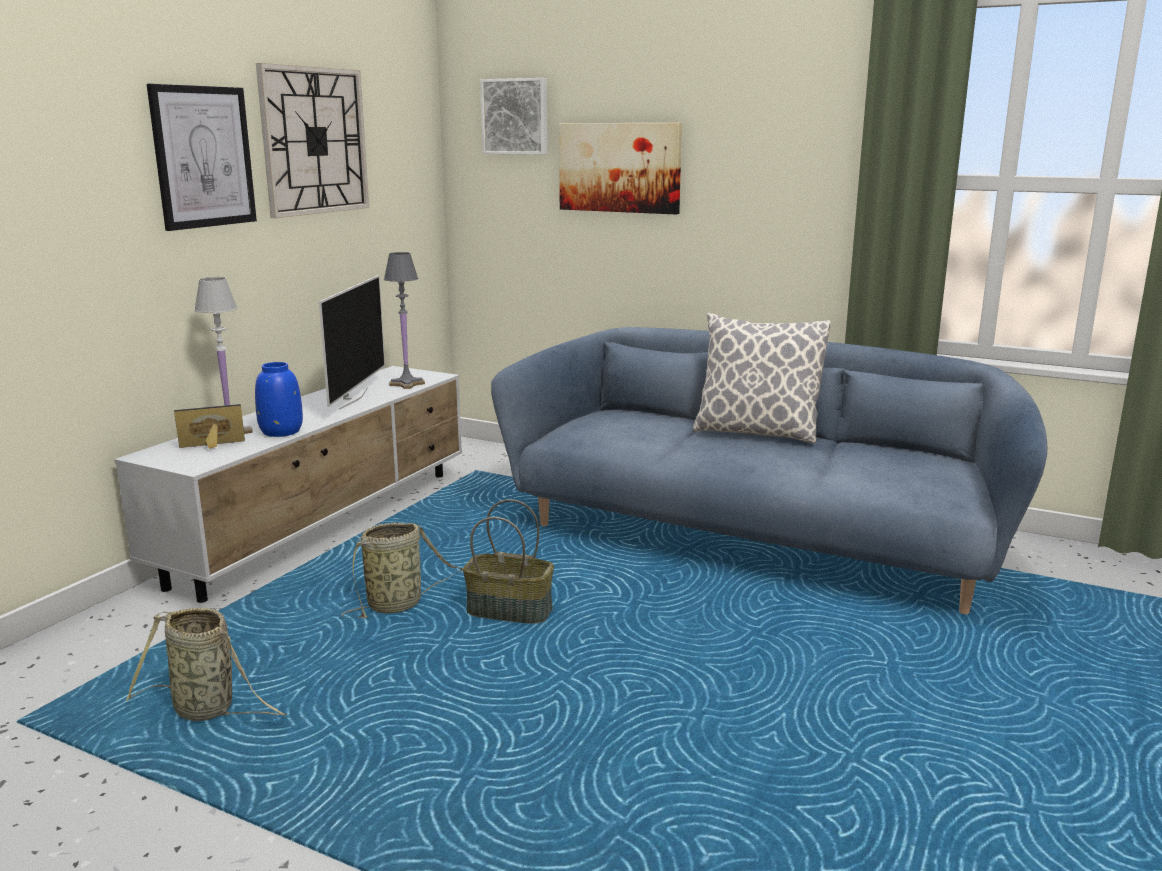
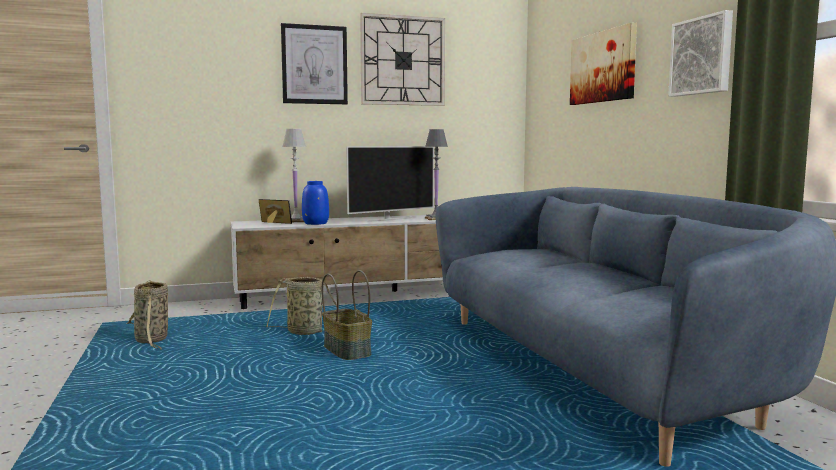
camera: 45 degrees right, 10 degrees down
(516, 116) = (556, 41): picture -> picture (702, 56)
(756, 433) = (599, 269): pillow -> none

